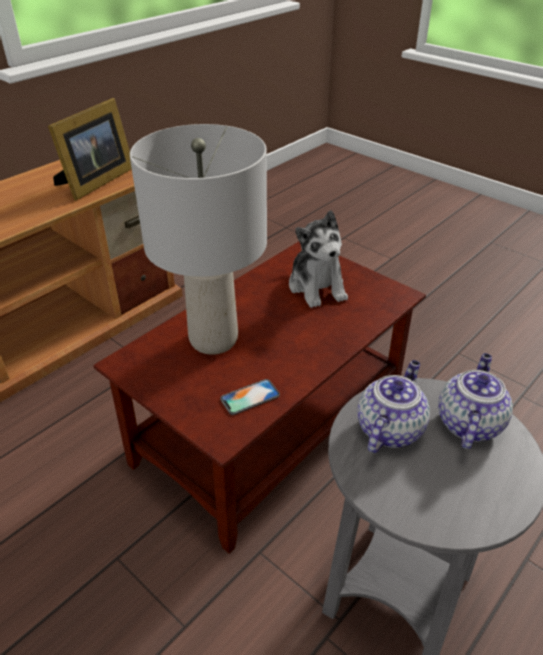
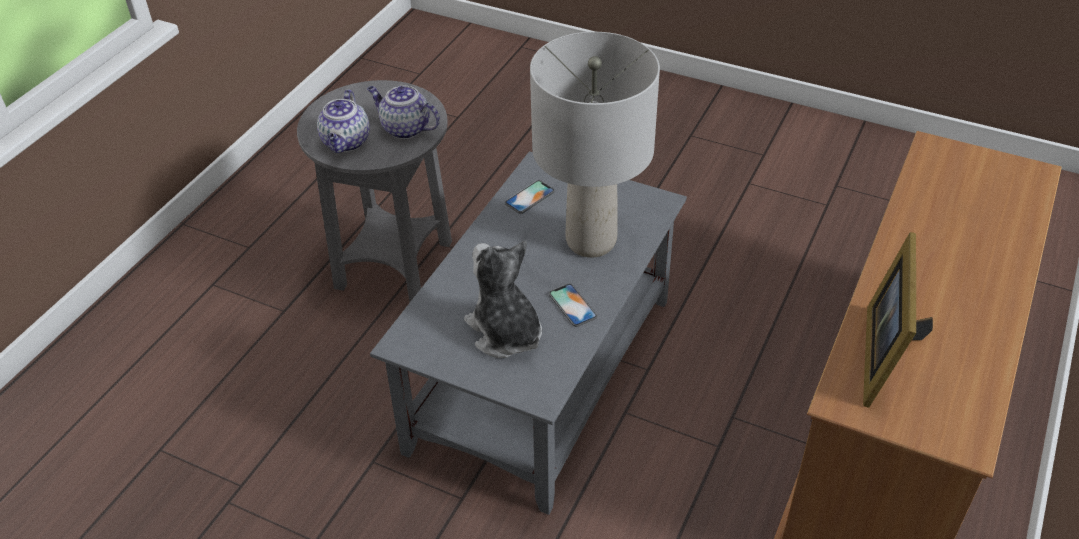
camera: 165 degrees right, 5 degrees up
(257, 294) = (572, 305): none -> phone
(272, 424) = (542, 376): brown coffee table -> grey coffee table
(389, 428) = (404, 128): teapot -> teapot turned 105 degrees clockwise

